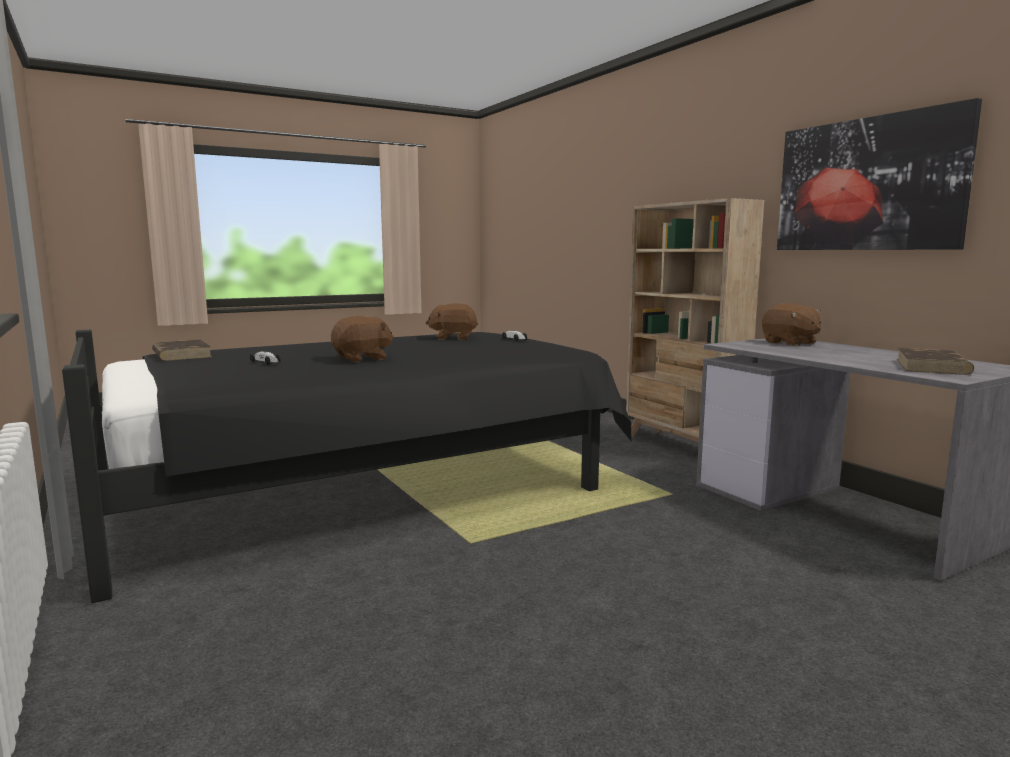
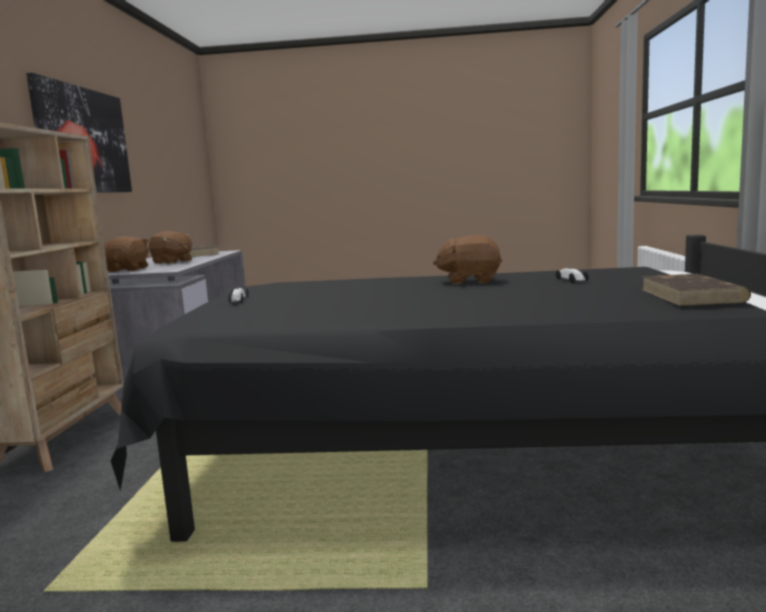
camera: 145 degrees left, 0 degrees up
(453, 338) = (290, 308): brown plush toy -> brown plush toy (172, 262)

